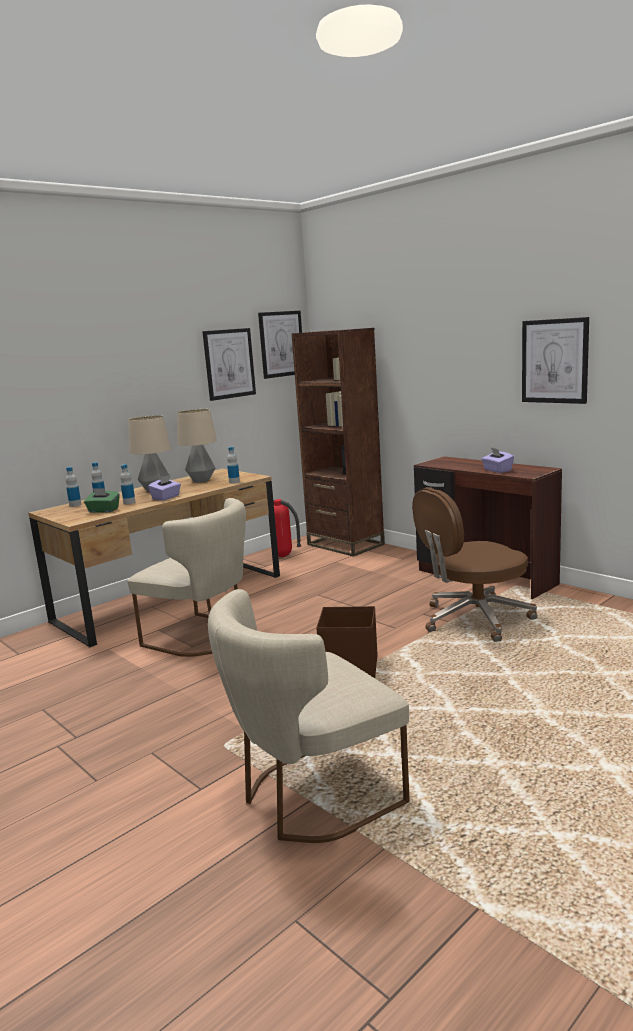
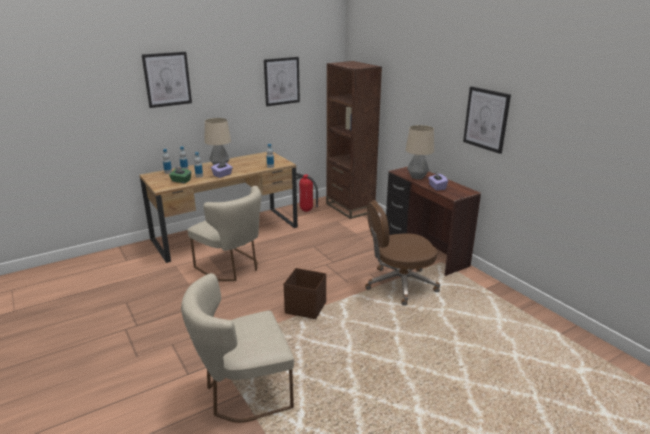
camera: 10 degrees right, 10 degrees up
(202, 480) = (252, 161): table lamp -> table lamp (417, 177)
(281, 344) = (322, 67): picture -> picture (167, 79)

